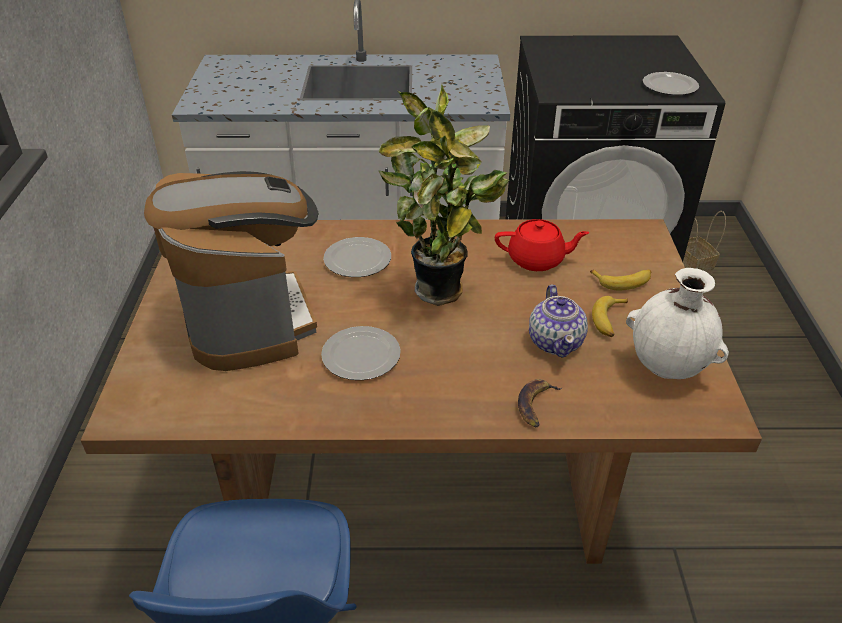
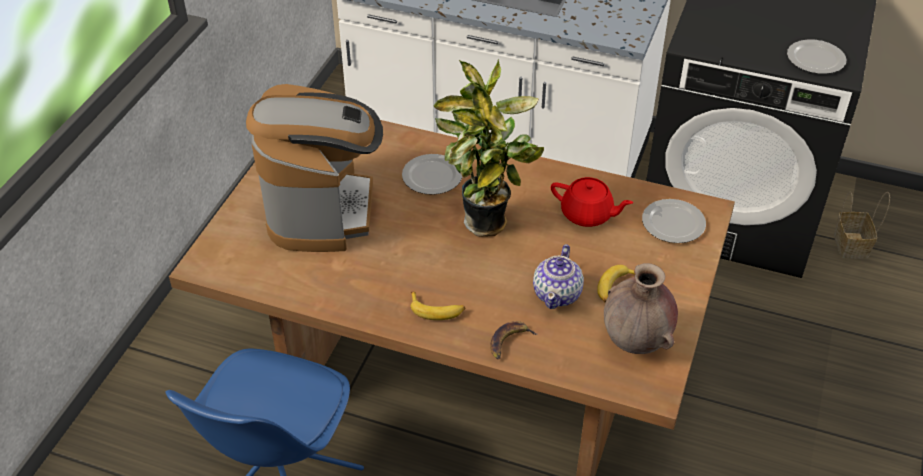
camera: 20 degrees right, 5 degrees up
(362, 356) = (395, 265): plate -> plate (674, 224)
(623, 281) = (652, 254): banana -> banana (437, 310)
(666, 369) = (636, 343): white vase -> brown vase

